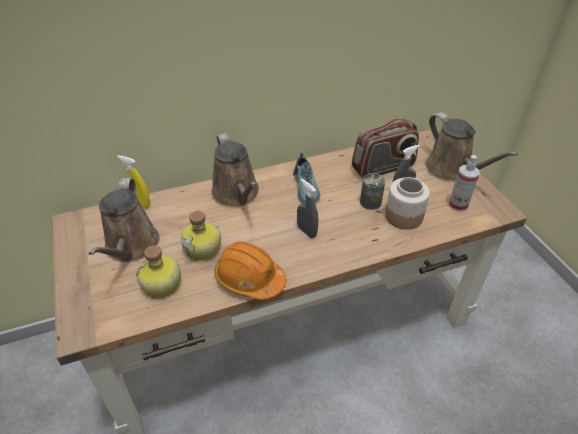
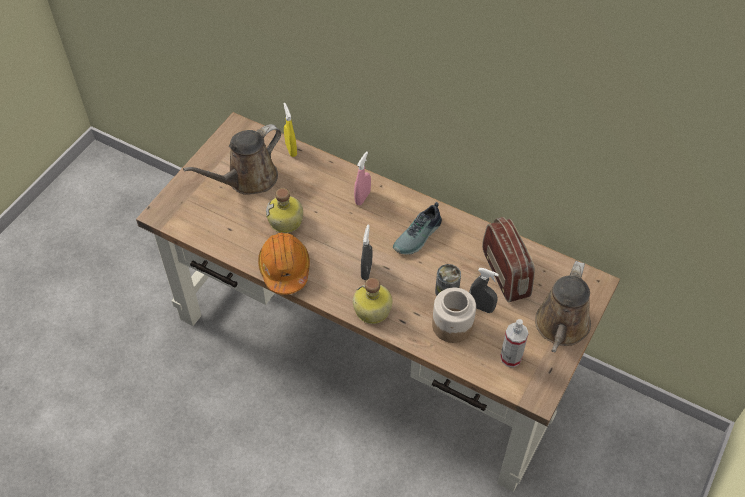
camera: 50 degrees right, 10 degrees up
(162, 286) = (232, 225): bottle -> bottle (372, 311)
(237, 194) = (362, 198): brown watering can -> pink spray bottle
(383, 168) = (505, 273): radio -> radio turned 135 degrees counterclockwise

